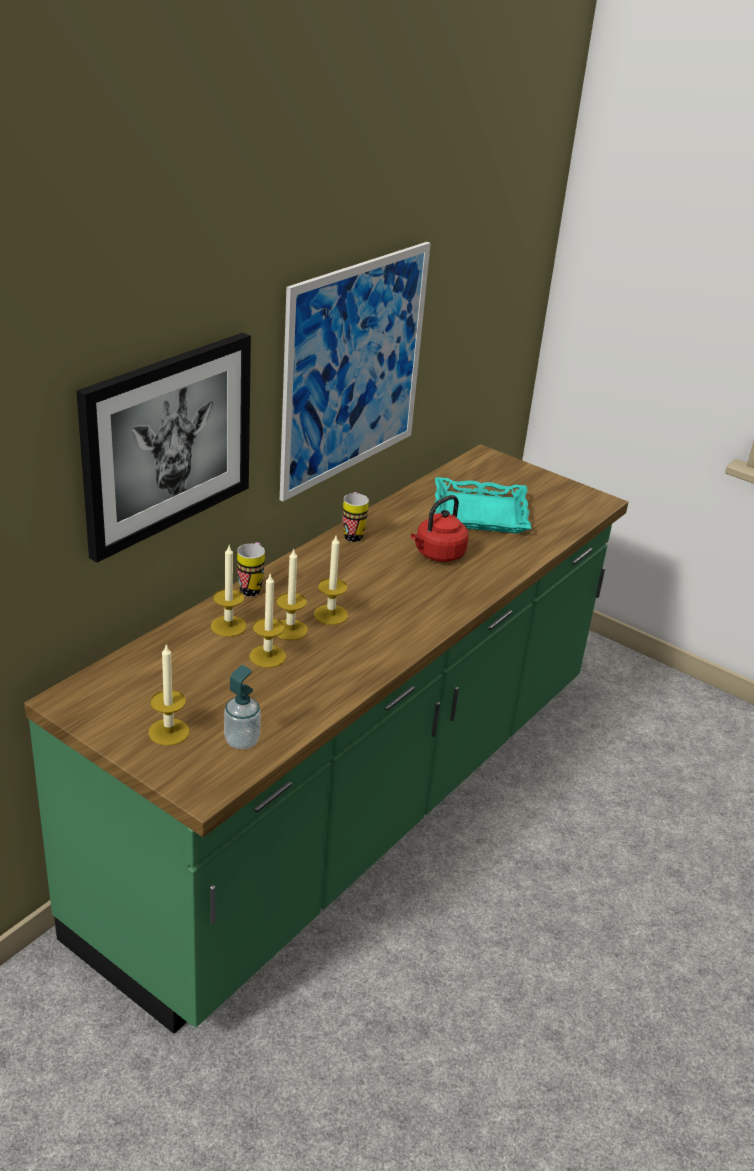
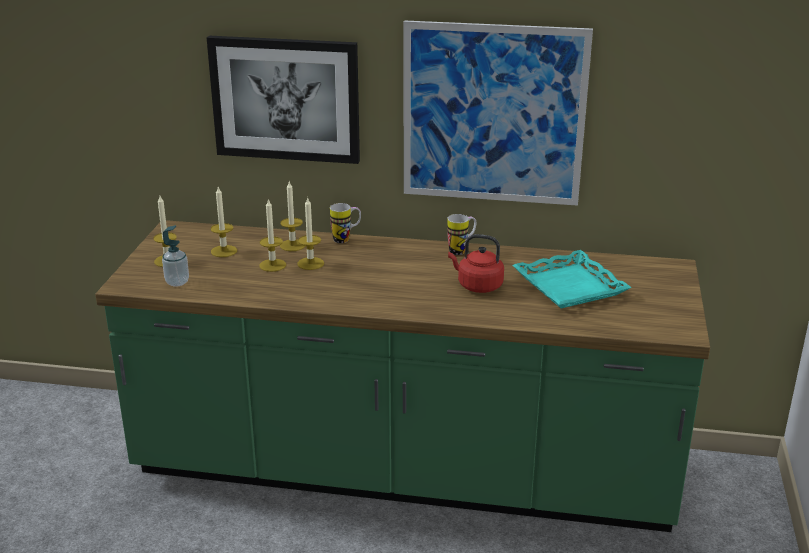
camera: 65 degrees right, 5 degrees down
(330, 615) = (344, 271): candle -> candle (224, 251)

